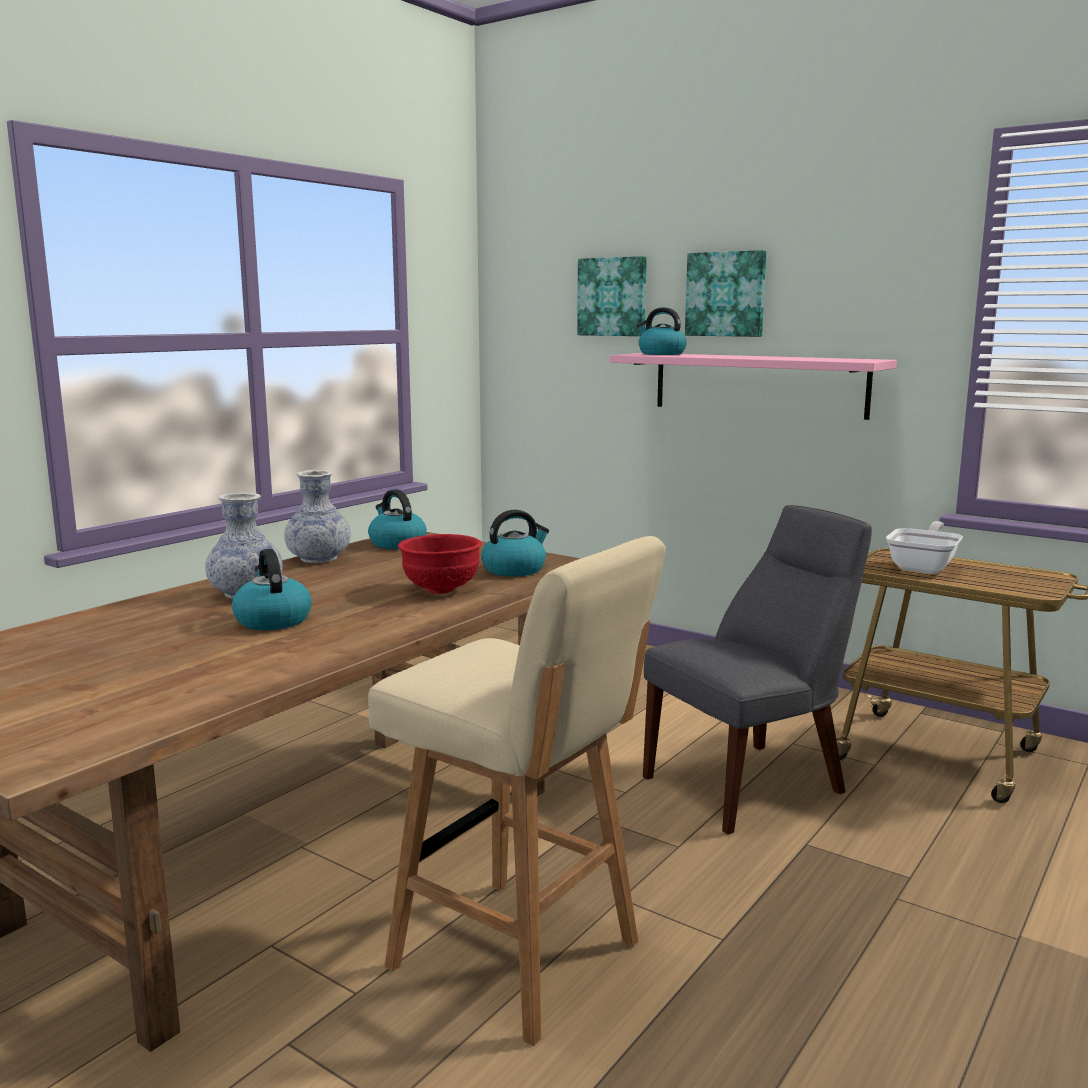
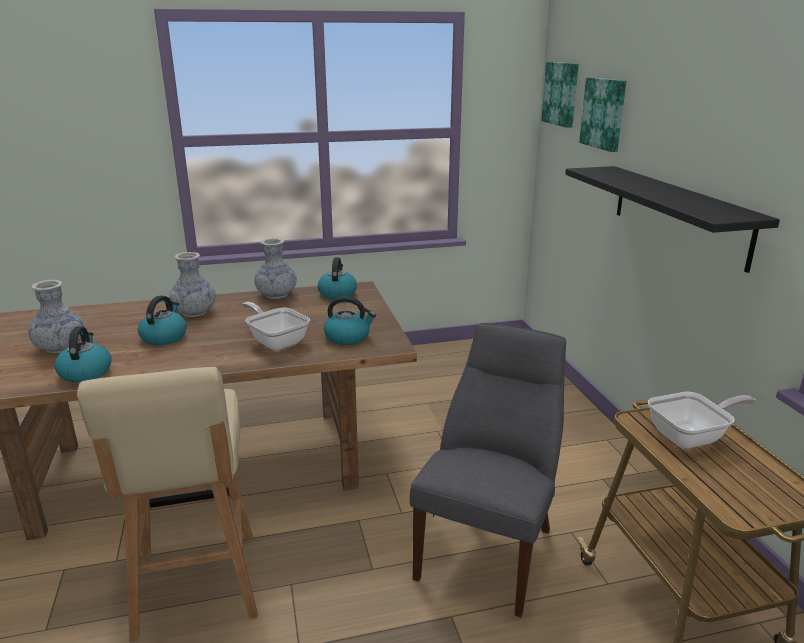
camera: 40 degrees right, 10 degrees up
(126, 666) = (61, 347): none -> vase
(440, 590) = (276, 341): red bowl -> frying pan
(661, 354) = (610, 172): kettle -> kettle (85, 372)
(726, 294) = (669, 124): picture -> picture (561, 94)
(751, 783) = (489, 549): grey chair -> grey chair turned 75 degrees counterclockwise
(758, 384) = (678, 214): pink shelf -> black shelf

